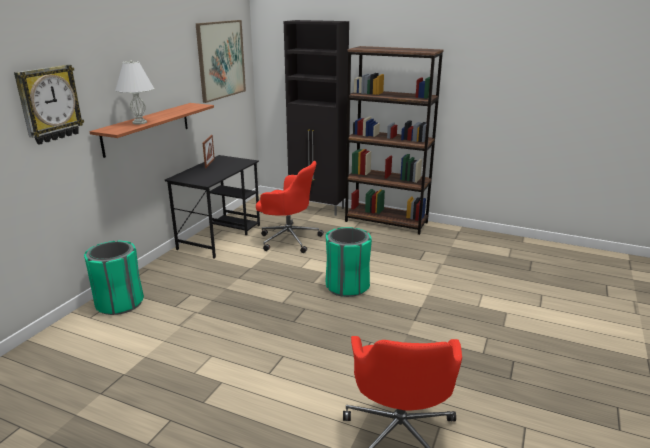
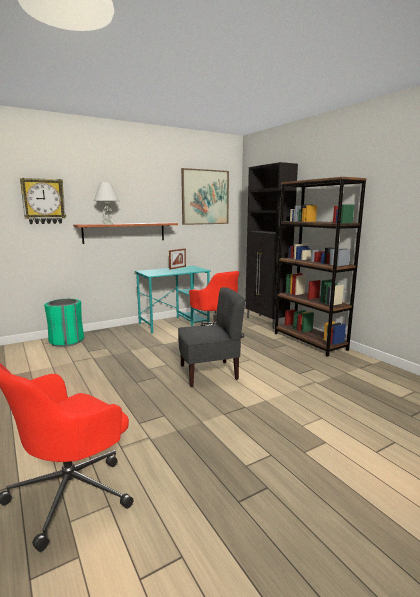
camera: 35 degrees right, 10 degrees down
(220, 236) = (174, 323): black desk -> turquoise desk
(347, 286) = (209, 373): green trash can -> grey chair

